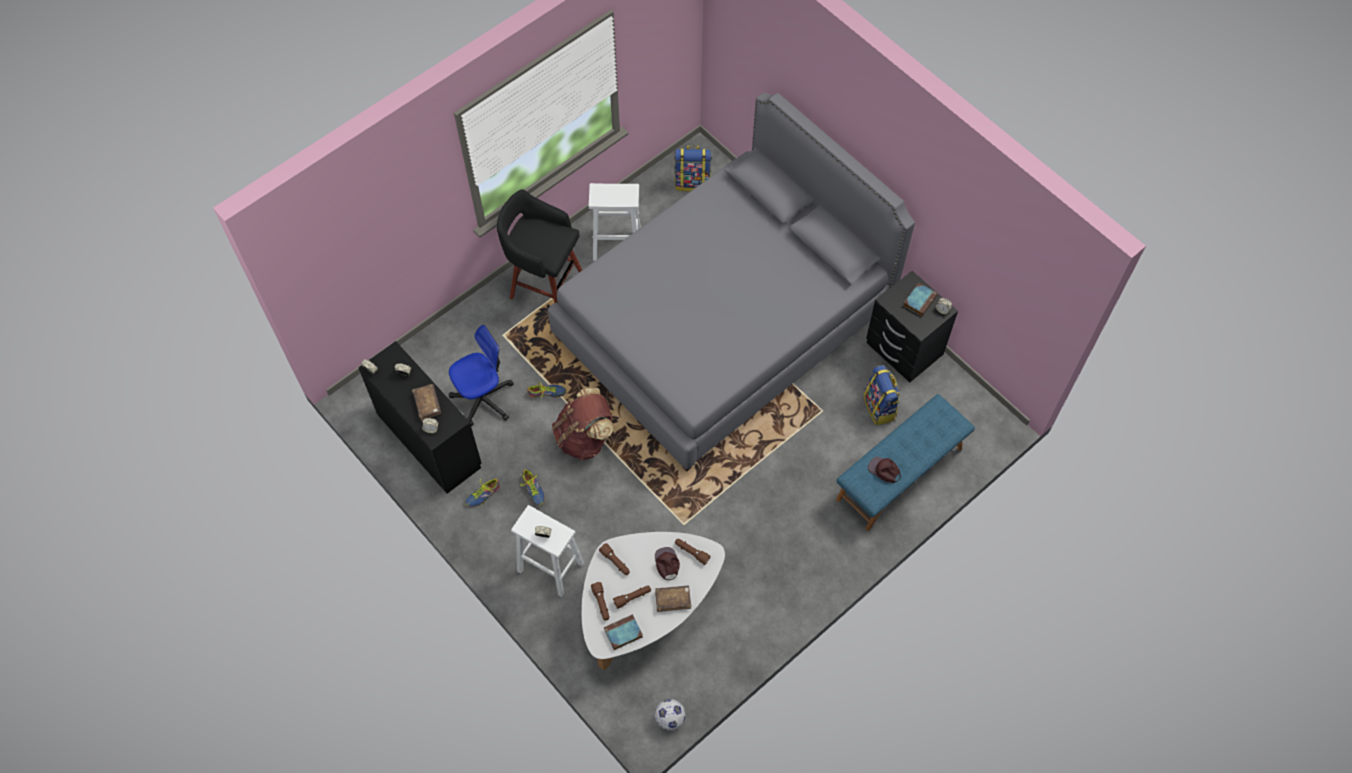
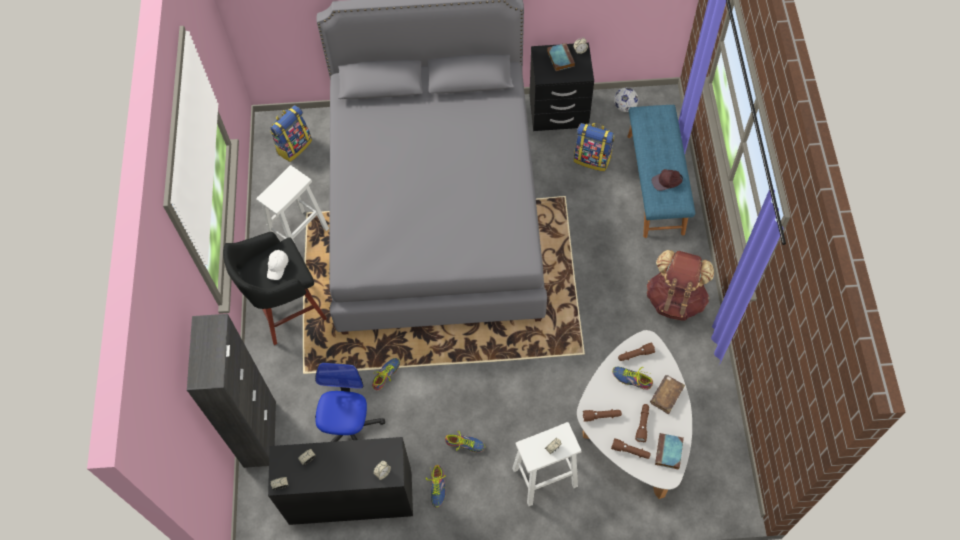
camera: 50 degrees left, 0 degrees up
(427, 404) = (355, 460): brown book -> none
(431, 343) = (260, 434): none -> black cabinet
(544, 241) = (278, 267): none -> white cap
(584, 437) = (450, 374): brown backpack -> brown backpack (675, 299)
(667, 564) = (632, 379): brown cap -> shoe
(669, 718) = (740, 475): football -> football (624, 107)

